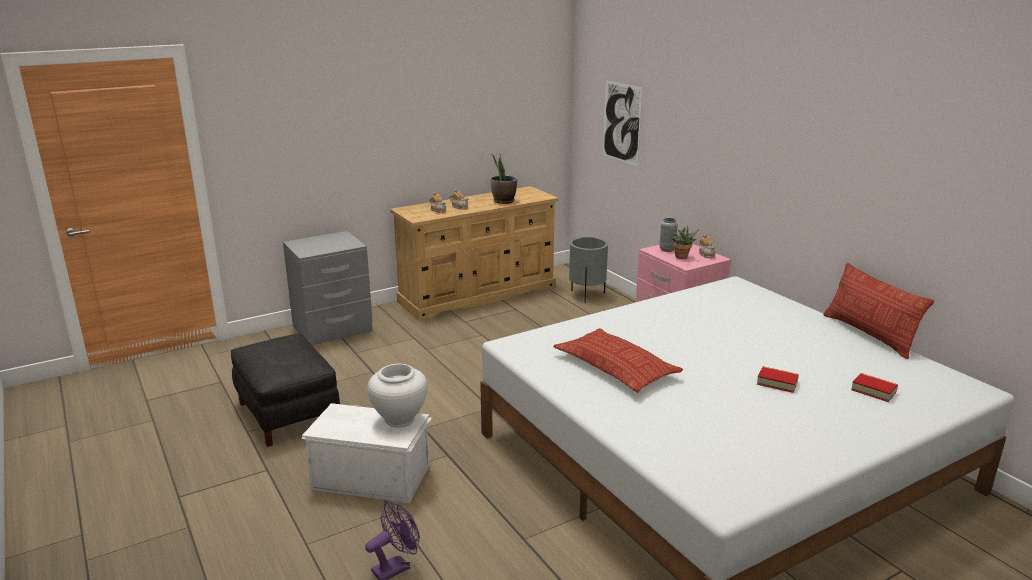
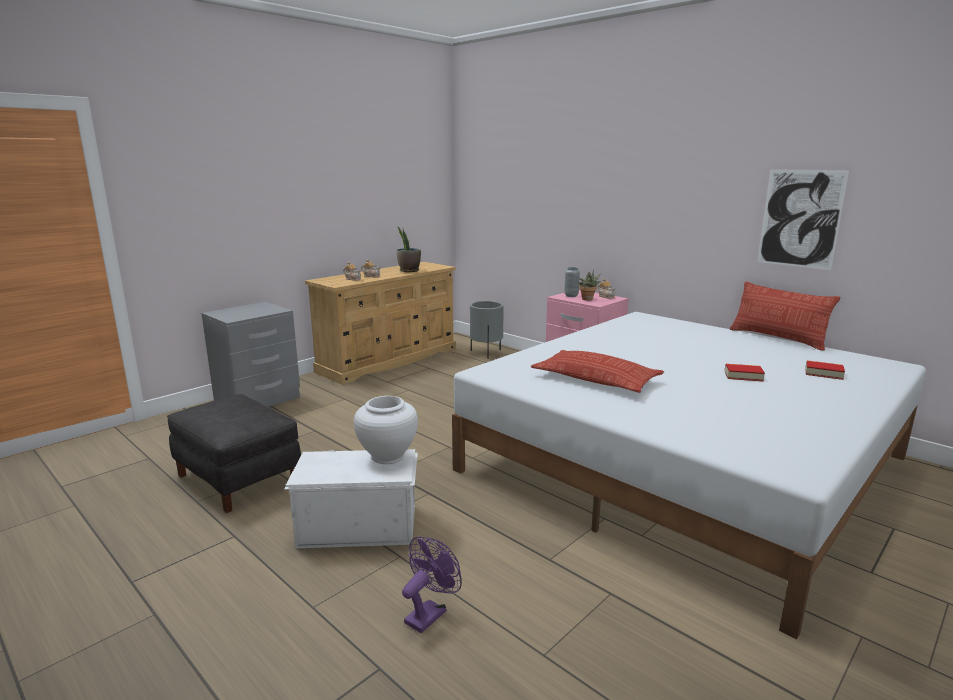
camera: 15 degrees left, 5 degrees down
(621, 122) = (507, 197): picture -> picture (800, 219)

